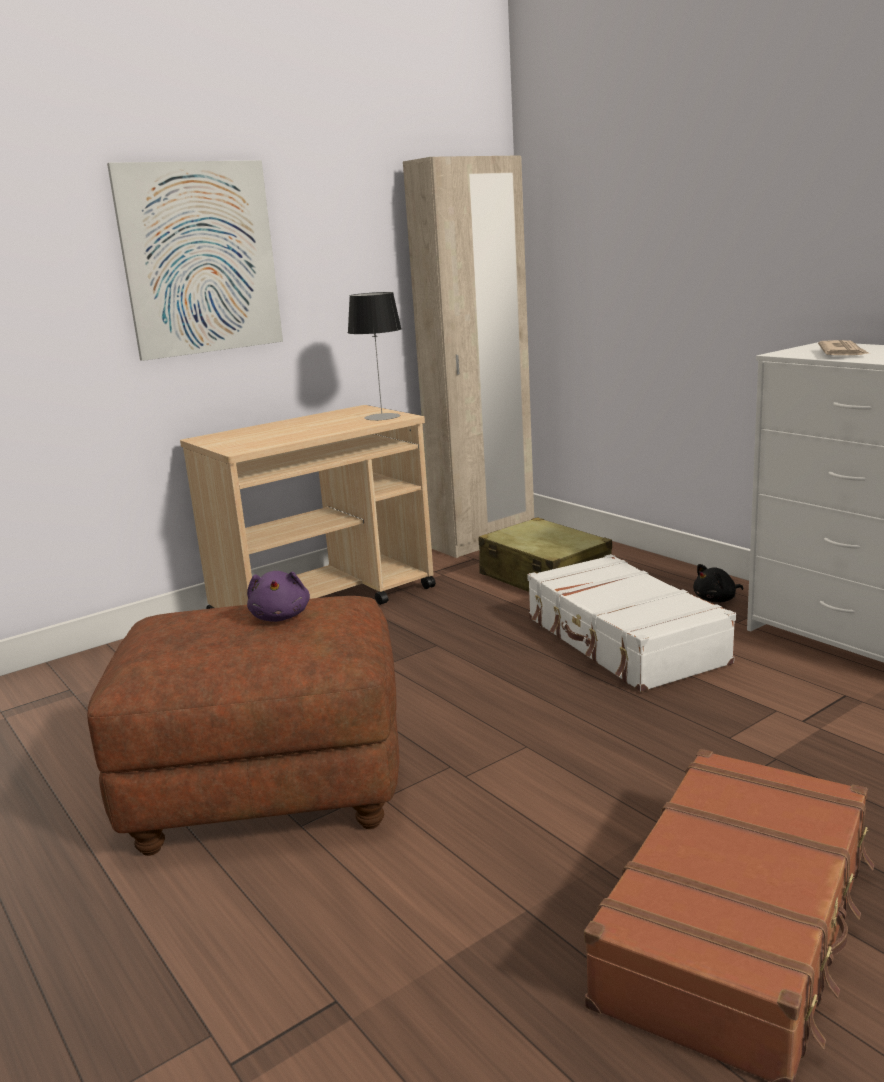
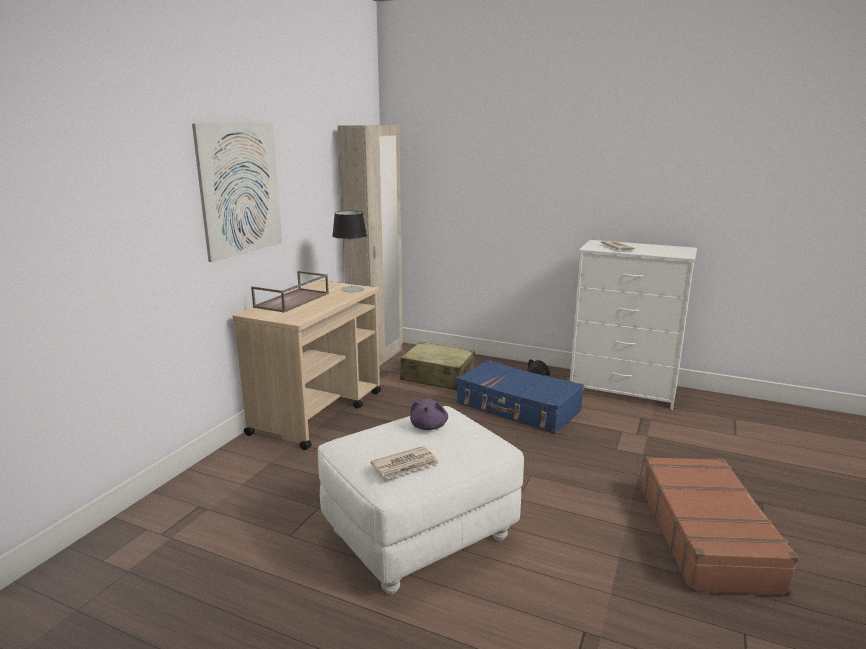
camera: 30 degrees left, 0 degrees up
(171, 660) = (405, 465): none -> newspaper
(269, 790) = (420, 535): brown ottoman -> white ottoman
(280, 427) = (292, 300): none -> brown tray
(281, 616) = (429, 426): purple plush toy -> purple plush toy turned 45 degrees clockwise
(623, 641) = (517, 408): white suitcase -> blue suitcase

